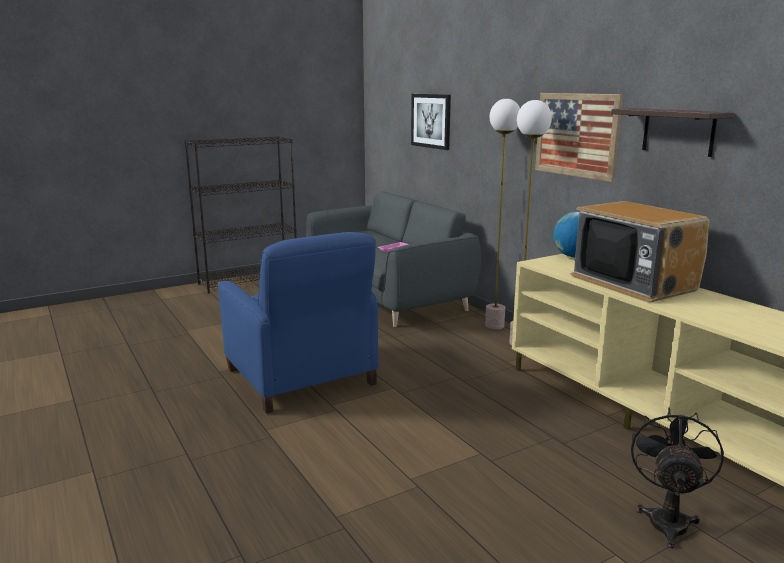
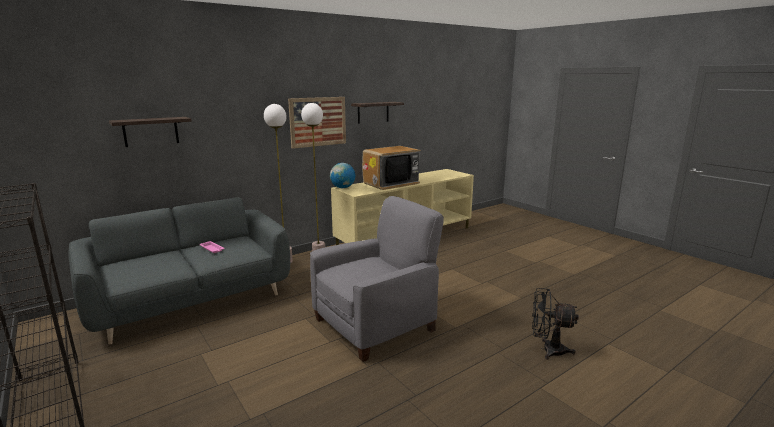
camera: 95 degrees left, 0 degrees up
(301, 377) = (375, 324): blue armchair -> grey armchair
(431, 121) = (151, 131): picture -> shelf
(667, 519) = (479, 242): black fan -> black fan (547, 350)

